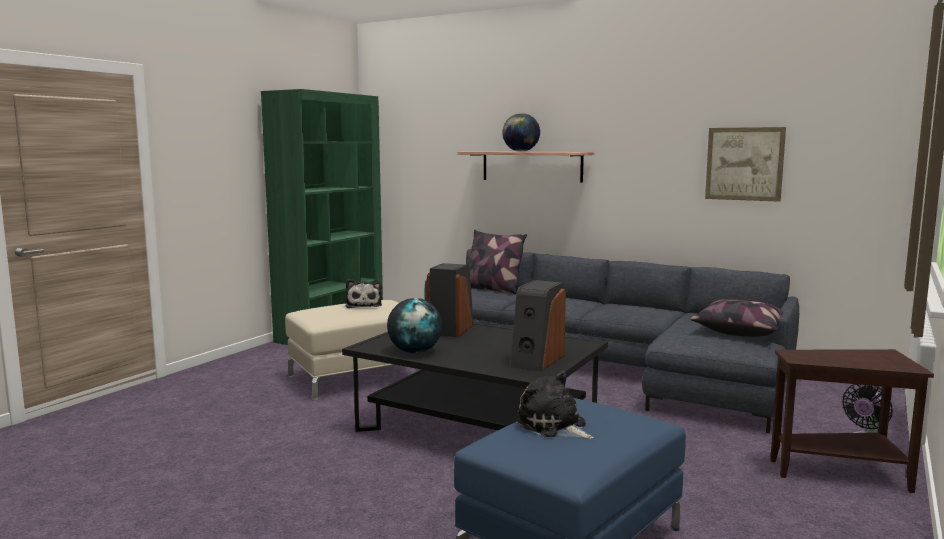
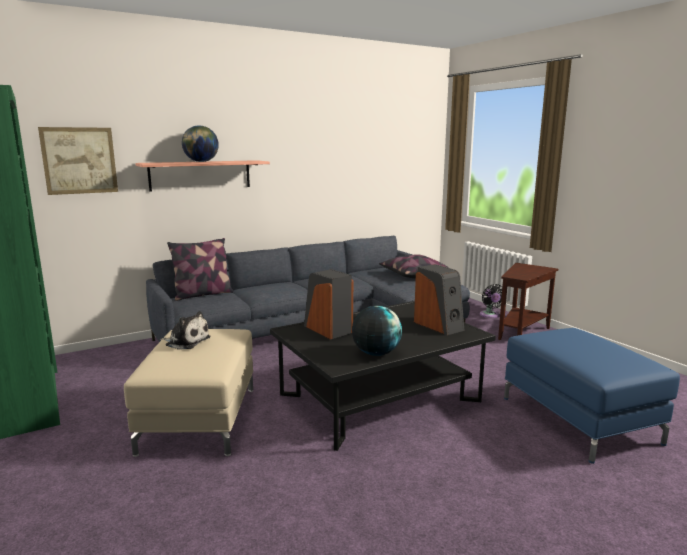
camera: 60 degrees left, 5 degrees up
(554, 426) = (579, 351): plush toy -> none
(744, 164) = (358, 166): picture -> picture (79, 160)

